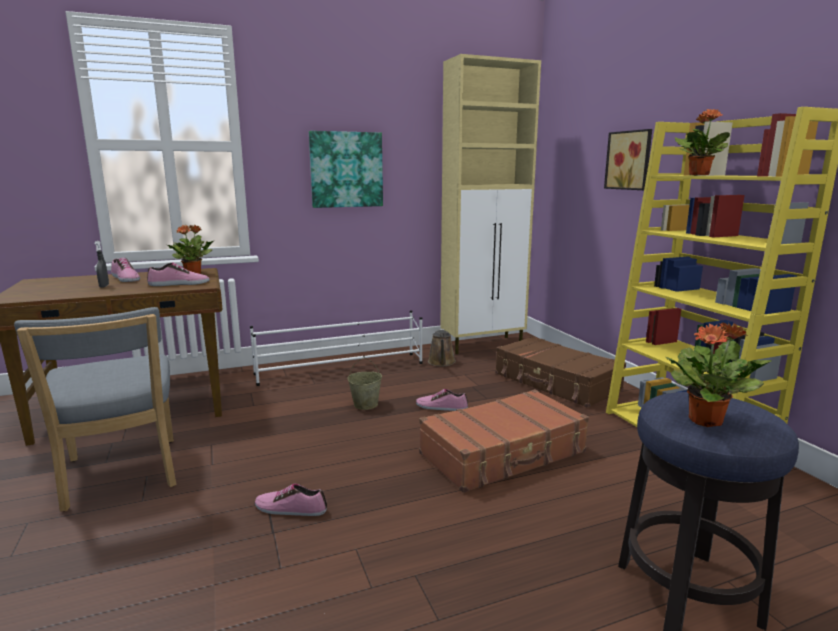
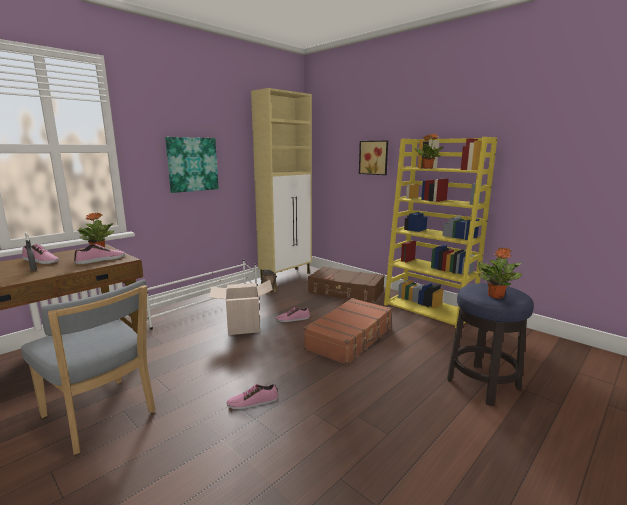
camera: 25 degrees left, 0 degrees up
(366, 404) = (243, 327): beige bucket -> cardboard box

